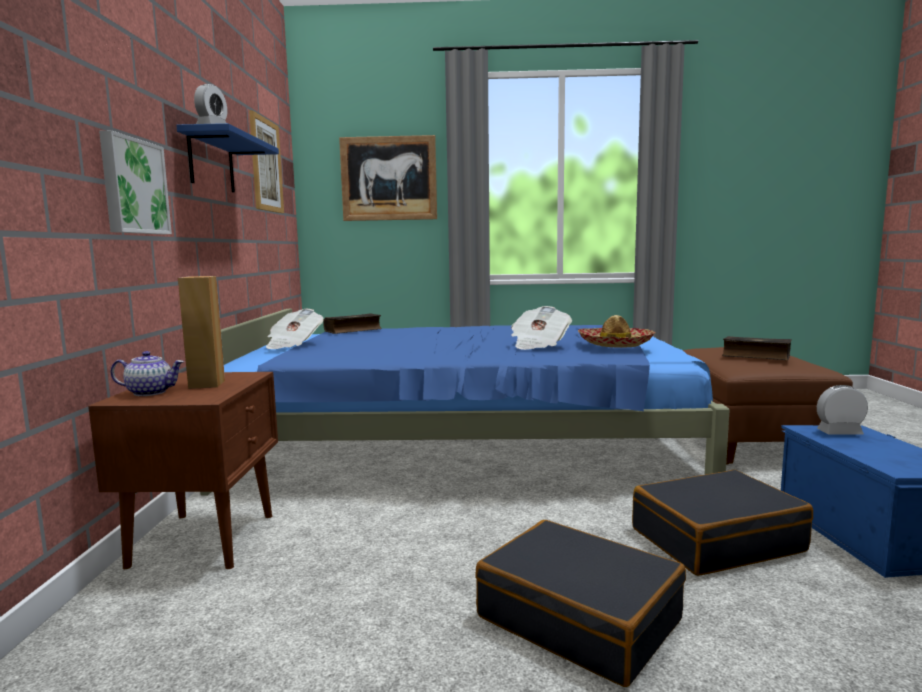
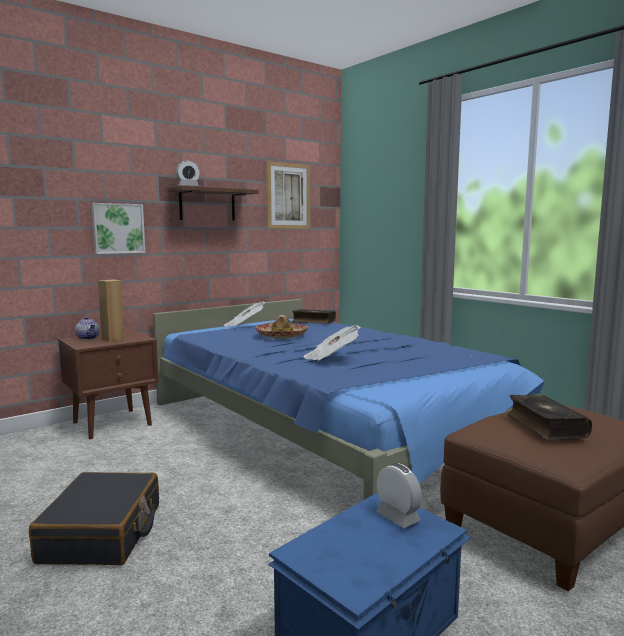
camera: 50 degrees right, 0 degrees up
(211, 163) = (207, 204): blue shelf -> brown shelf
(389, 178) = (393, 198): picture -> none
(615, 344) = (379, 372): hat -> hat (282, 336)
(716, 539) = (265, 556): black suitcase -> none

